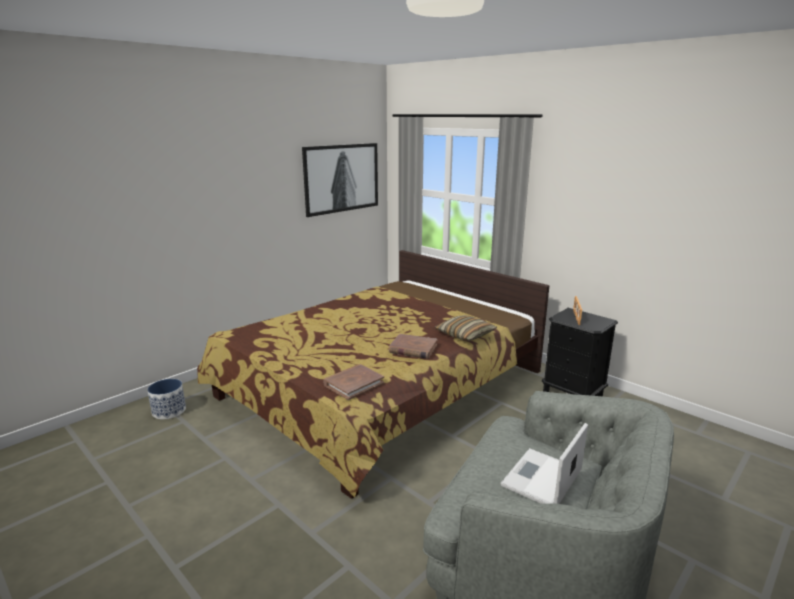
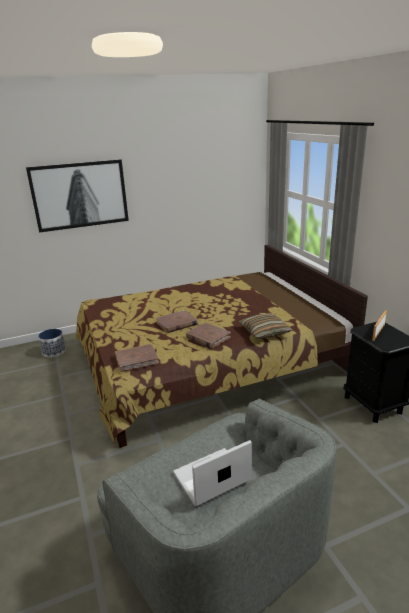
camera: 25 degrees right, 5 degrees up
(342, 178) = (217, 179): picture -> picture (80, 195)
(363, 340) = (177, 323): none -> brown book

